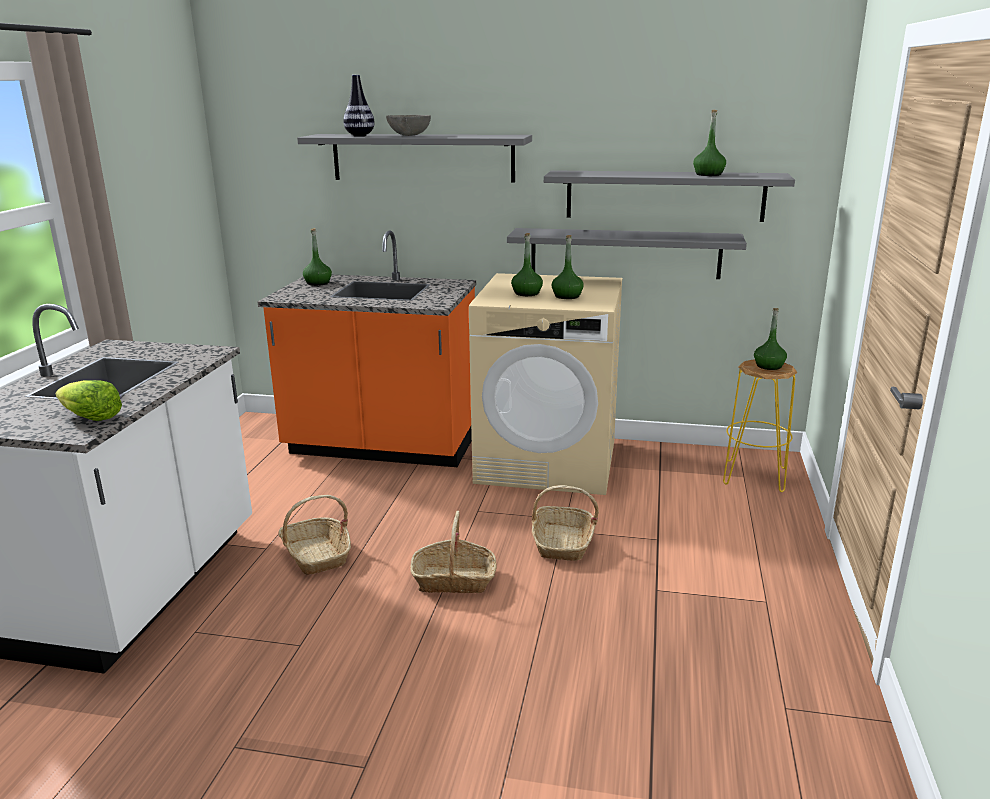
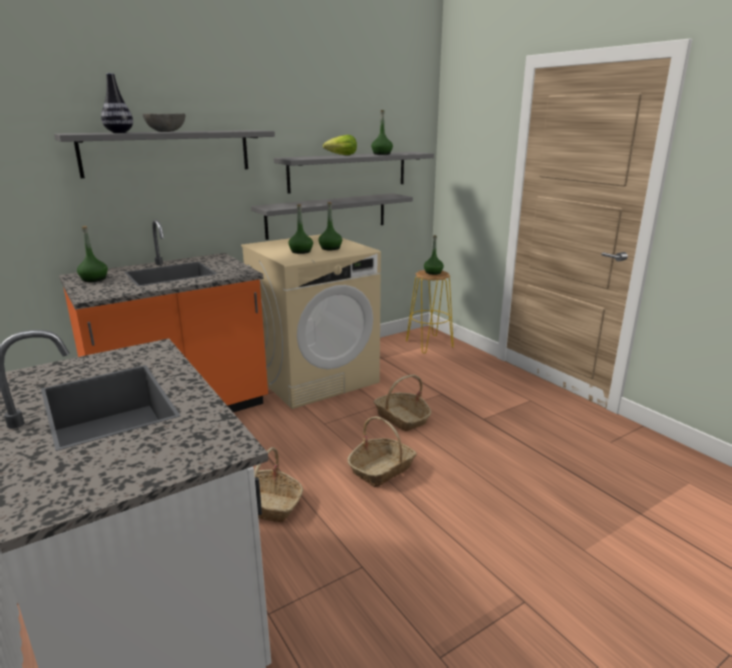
camera: 45 degrees left, 0 degrees up
(90, 418) = (202, 433): lettuce -> lettuce (342, 155)

